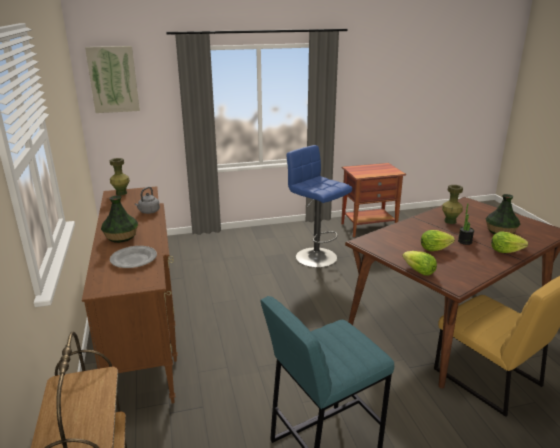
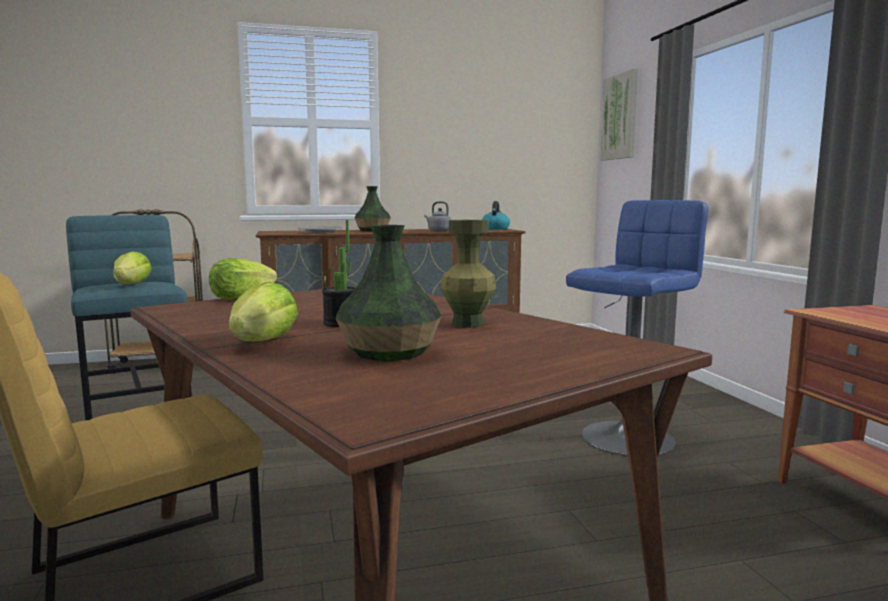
camera: 90 degrees right, 15 degrees down
(121, 193) = (495, 228): green vase -> kettle
(434, 249) = (319, 307): lettuce -> lettuce (132, 284)

